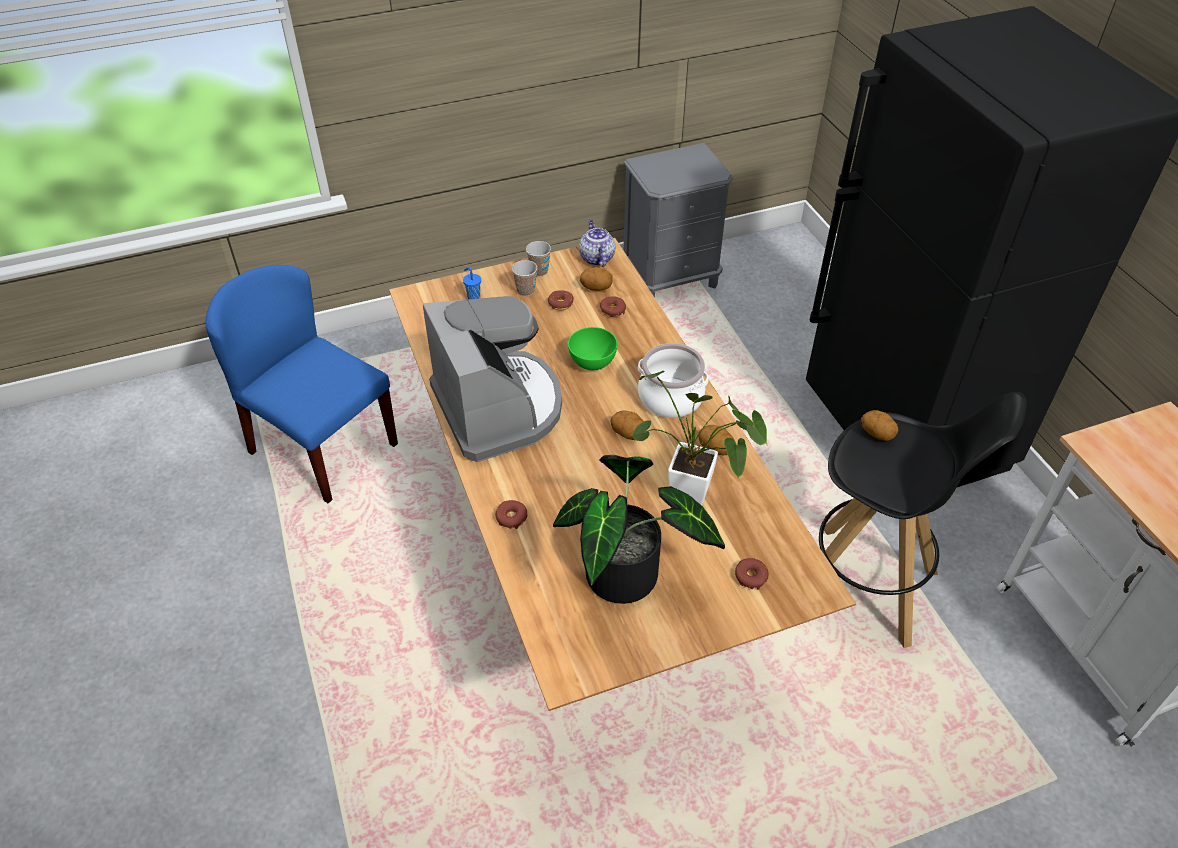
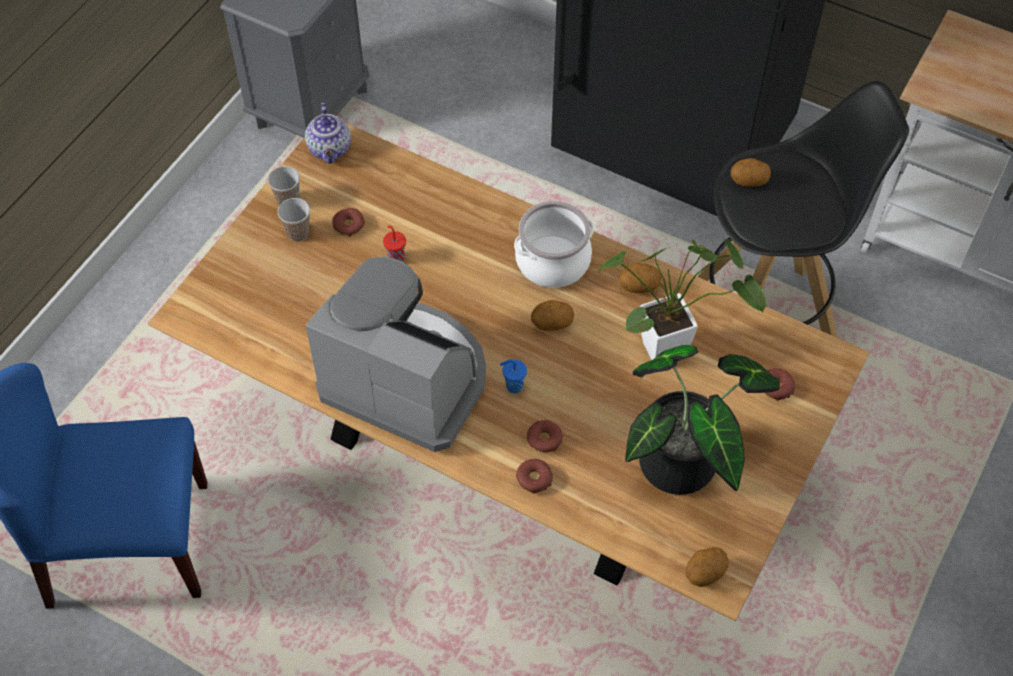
camera: 40 degrees left, 10 degrees up
(473, 297) = (251, 275): blue cup -> blue cup (513, 386)
(569, 337) = (395, 257): none -> red cup
(592, 363) = (446, 271): green bowl -> none
(596, 258) = (330, 149): teapot -> teapot turned 135 degrees counterclockwise
(596, 288) = (365, 185): potato -> potato (704, 573)
(612, 310) = (407, 200): donut -> donut (544, 439)

